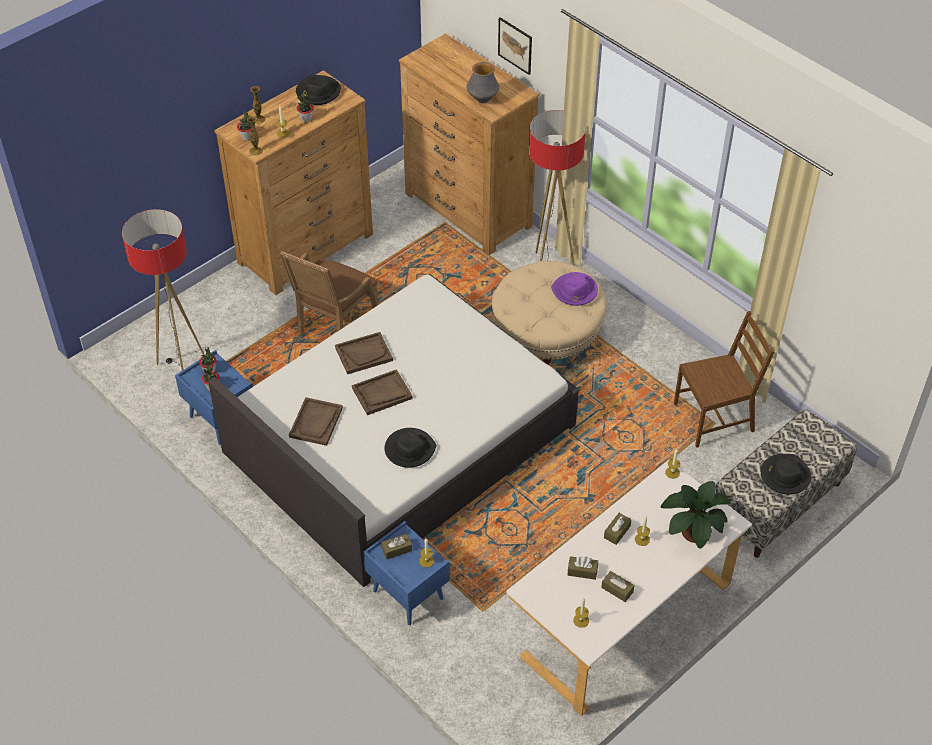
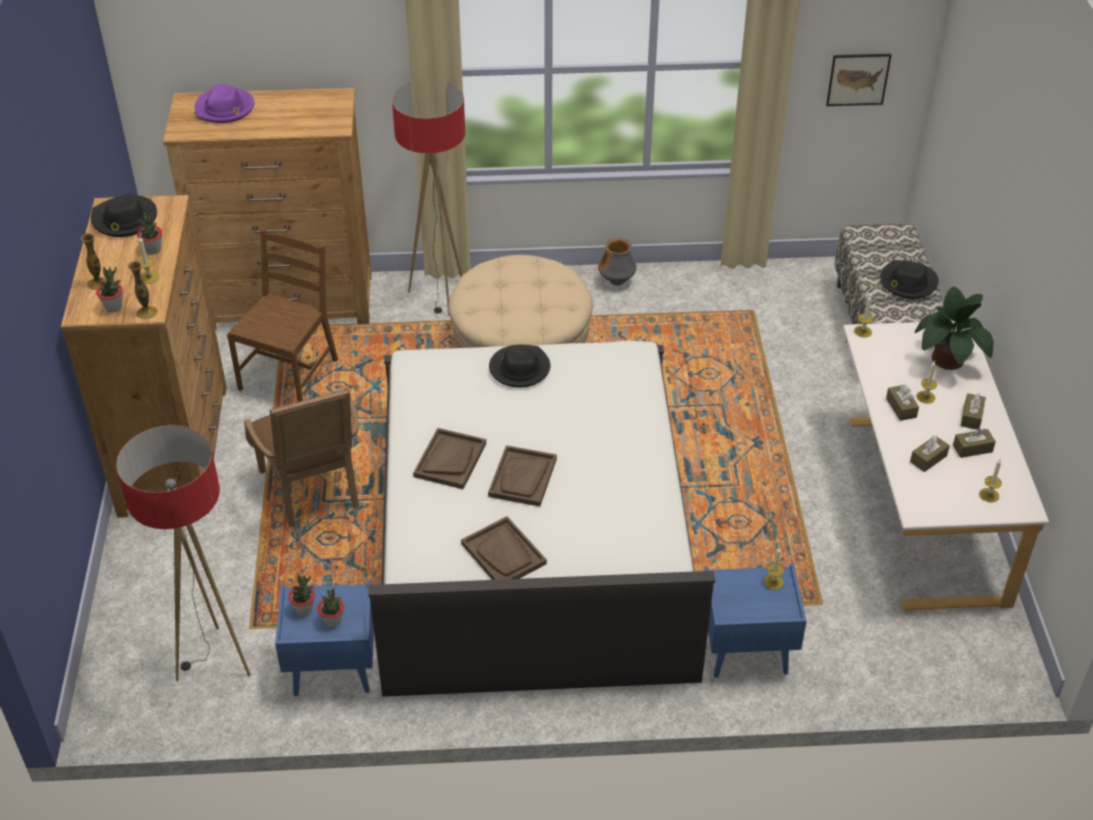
camera: 50 degrees left, 5 degrees down
(396, 549) = (735, 597): brown tissue box -> brown tissue box (971, 416)
(409, 449) = (624, 501): black hat -> black hat (519, 369)
(482, 100) = (310, 123): vase -> vase (616, 281)
(515, 45) = (299, 45): picture -> picture (858, 79)
(575, 291) = (535, 274): purple hat -> purple hat (225, 108)
(714, 417) = (746, 307): brown chair -> brown chair (289, 374)

